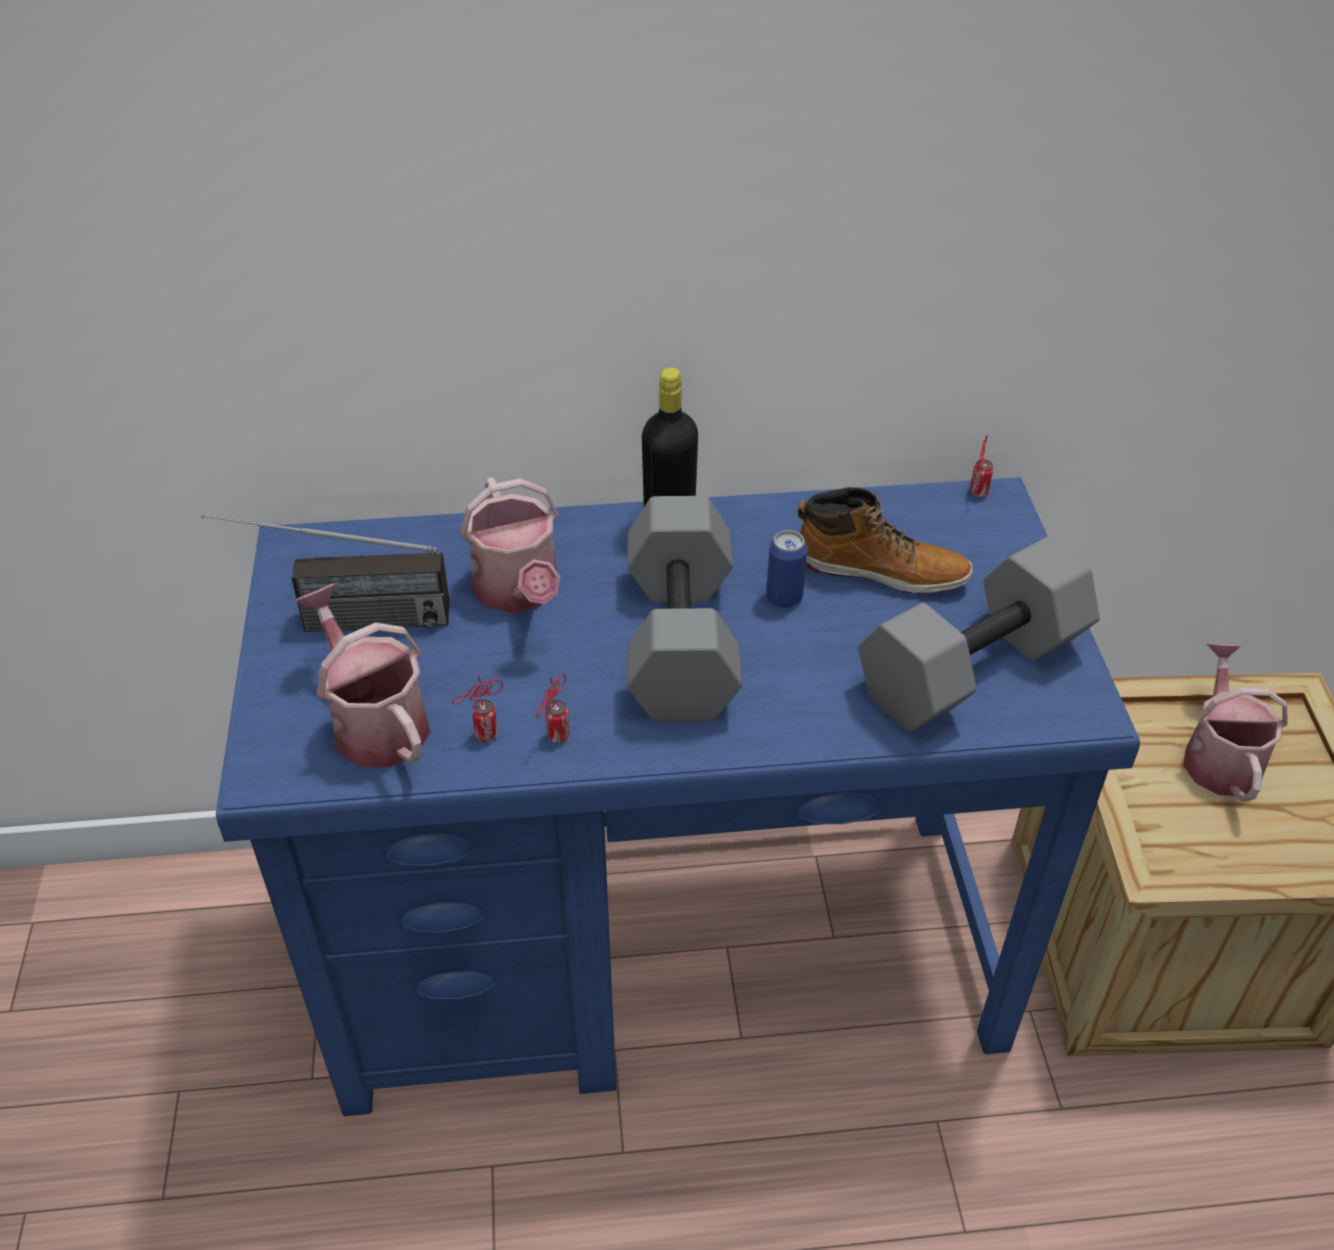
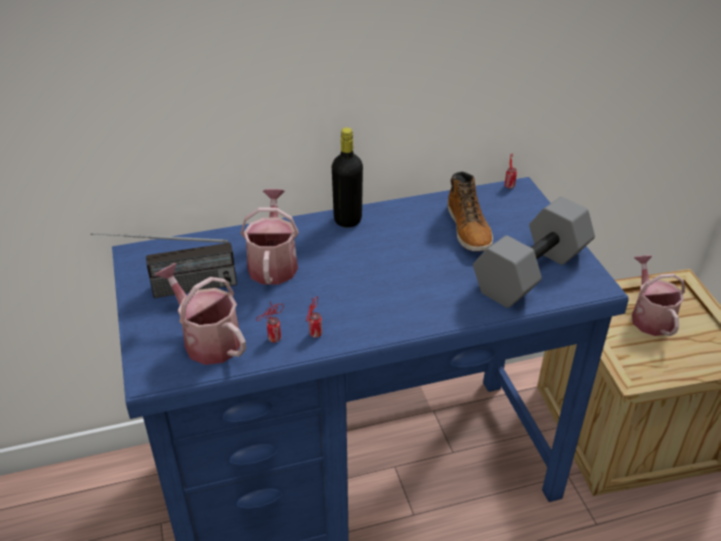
camera: 10 degrees left, 5 degrees down
(519, 592) = (273, 263): watering can -> watering can turned 150 degrees counterclockwise
(684, 642) = (373, 278): grey dumbbell -> none
(784, 597) = (421, 249): can -> none
(881, 569) = (469, 229): boot -> boot turned 75 degrees clockwise

